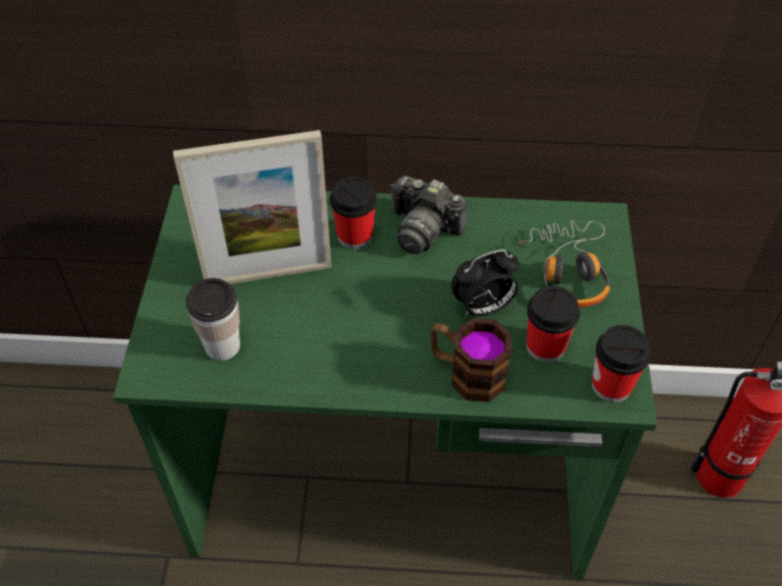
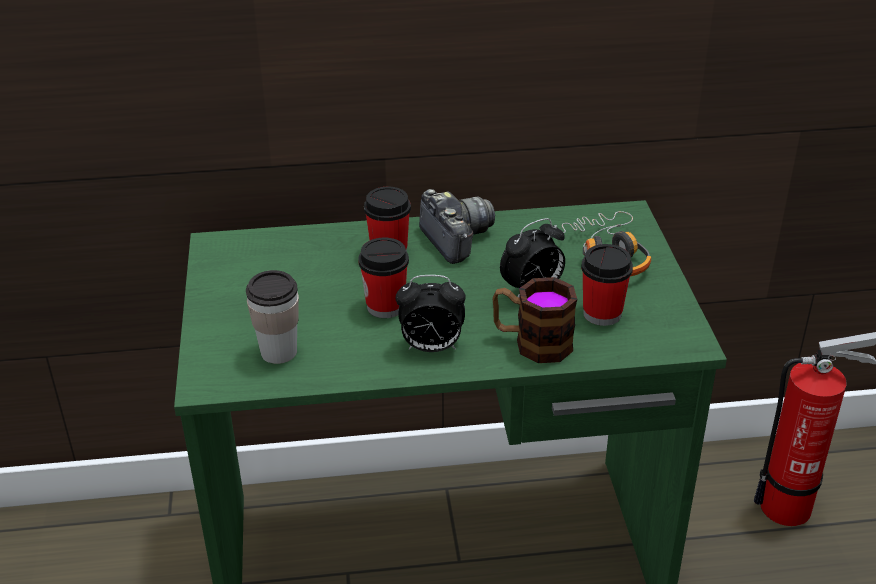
camera: 10 degrees left, 15 degrees down
(268, 274) = (310, 291): picture frame -> none
(367, 364) = (431, 347): none -> alarm clock
(423, 228) = (455, 239): camera -> camera turned 135 degrees counterclockwise
(611, 385) = (674, 335): cup -> cup (385, 306)

